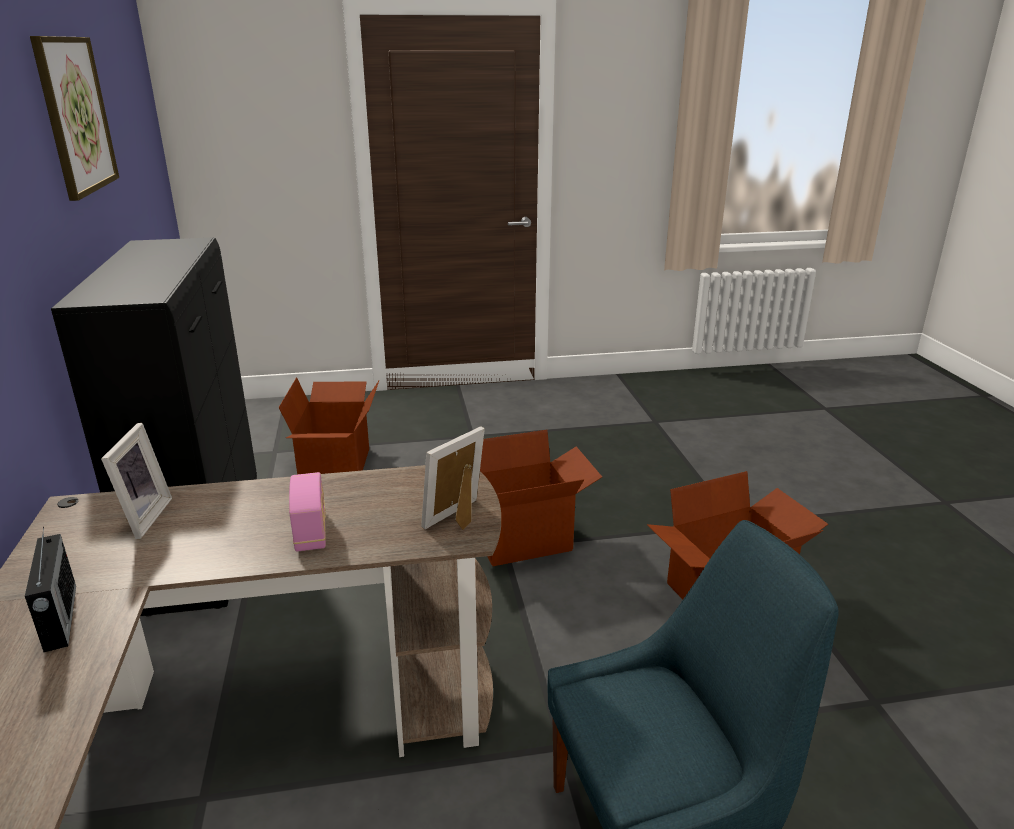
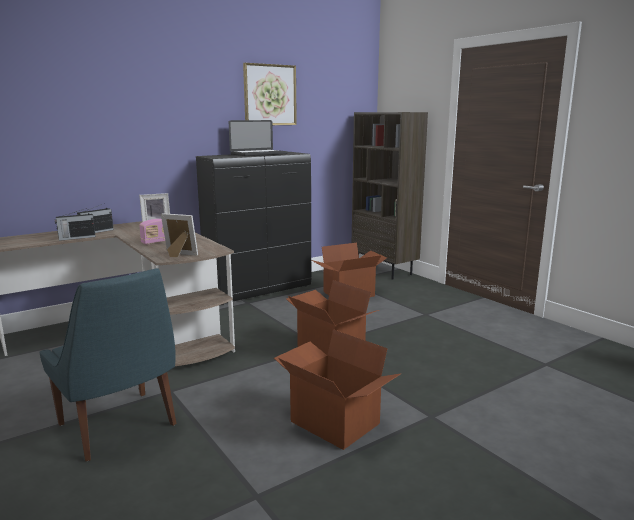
camera: 65 degrees right, 10 degrees down
(96, 659) = (76, 238): none -> radio
(146, 263) = (259, 154): none -> laptop
(275, 408) = (384, 270): none -> brown bookcase

